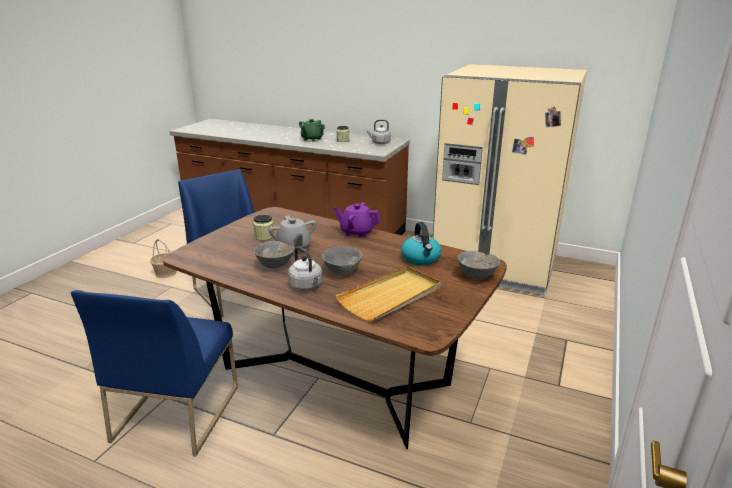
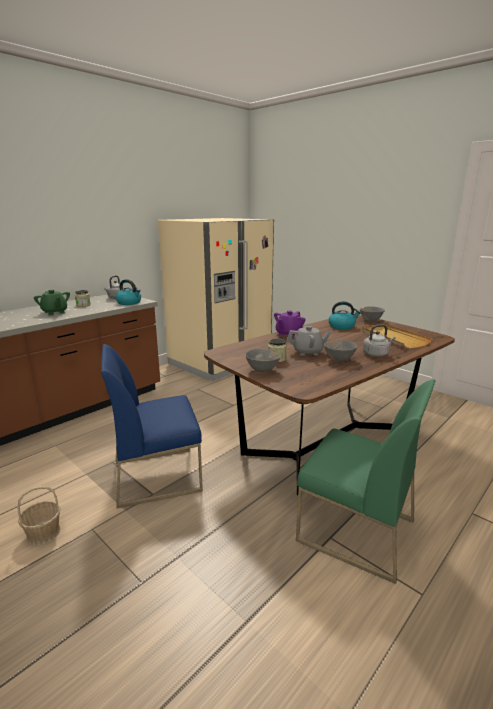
camera: 70 degrees left, 5 degrees down
(176, 412) = (355, 530): blue chair -> green chair
(342, 273) = (357, 344): grey bowl -> grey bowl (262, 370)
(366, 150) = (129, 303): none -> kettle

